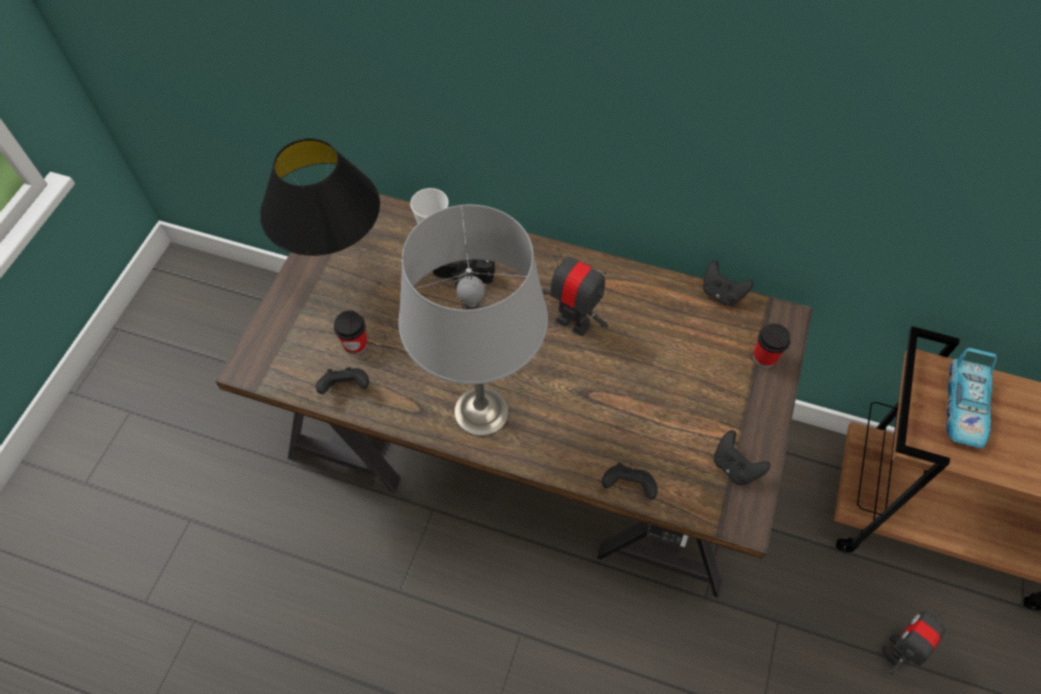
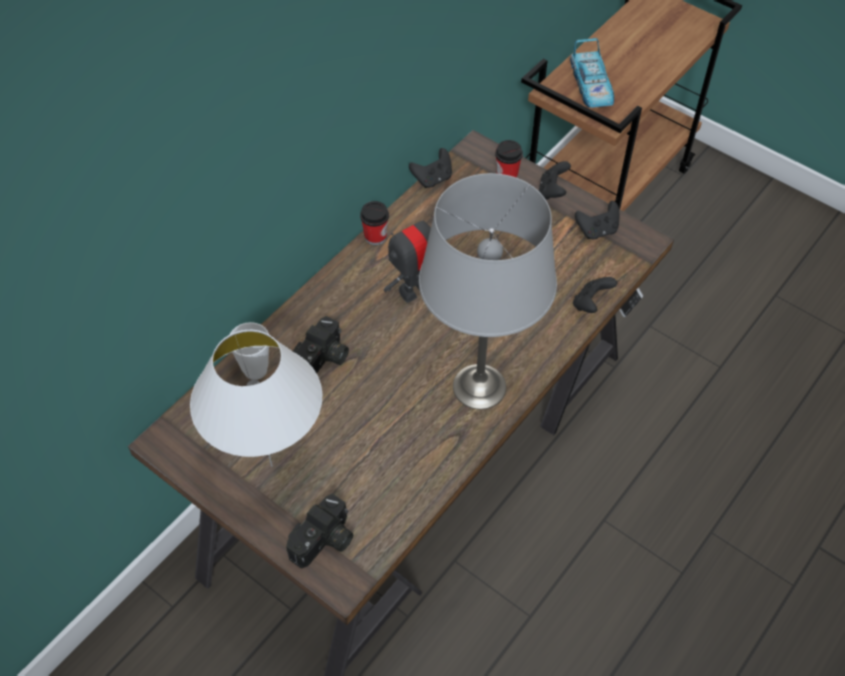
camera: 70 degrees left, 5 degrees down
(280, 342) = (324, 542): none -> camera
(343, 279) = (272, 465): black table lamp -> white table lamp
(346, 387) = (407, 492): black game controller -> black game controller (552, 191)
(355, 345) = (360, 472): cup -> cup (375, 237)
(897, 650) = (694, 261): toy robot -> none
(964, 407) = (591, 86): toy car -> toy car turned 45 degrees clockwise

